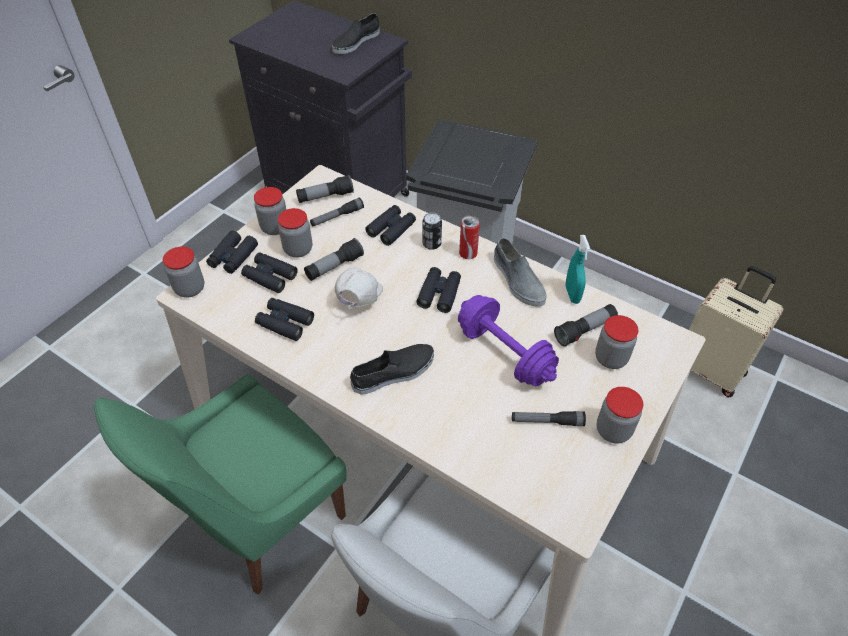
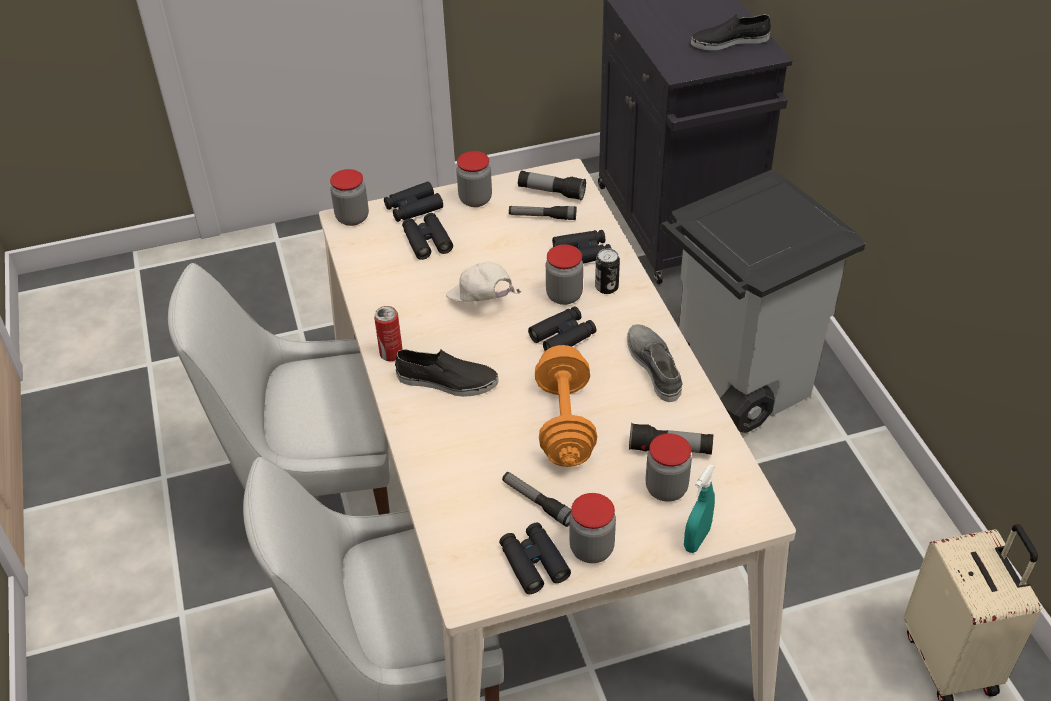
camera: 40 degrees right, 5 degrees down
(258, 517) = (318, 493): green chair -> white chair
(285, 323) = (399, 288): black binoculars -> black binoculars (533, 563)
(298, 249) = (475, 229): jar -> jar (564, 295)
(334, 267) = (491, 261): flashlight -> none
(358, 300) = (481, 302): white cap -> white cap turned 105 degrees counterclockwise
(468, 254) = (632, 315): can -> can (391, 354)
(504, 353) = (565, 423): purple dumbbell -> orange dumbbell
(517, 280) = (655, 366): grey shoe -> grey shoe turned 150 degrees clockwise
(572, 294) = (697, 409): turquoise spray bottle -> turquoise spray bottle (697, 539)

